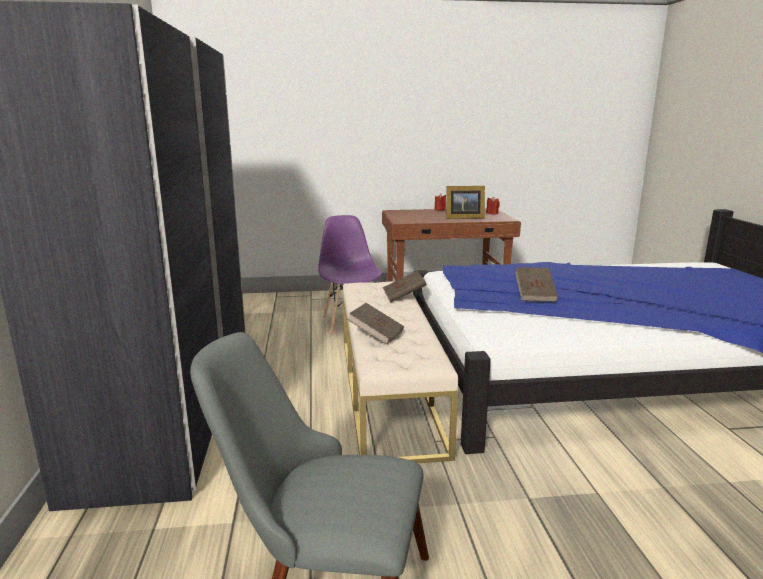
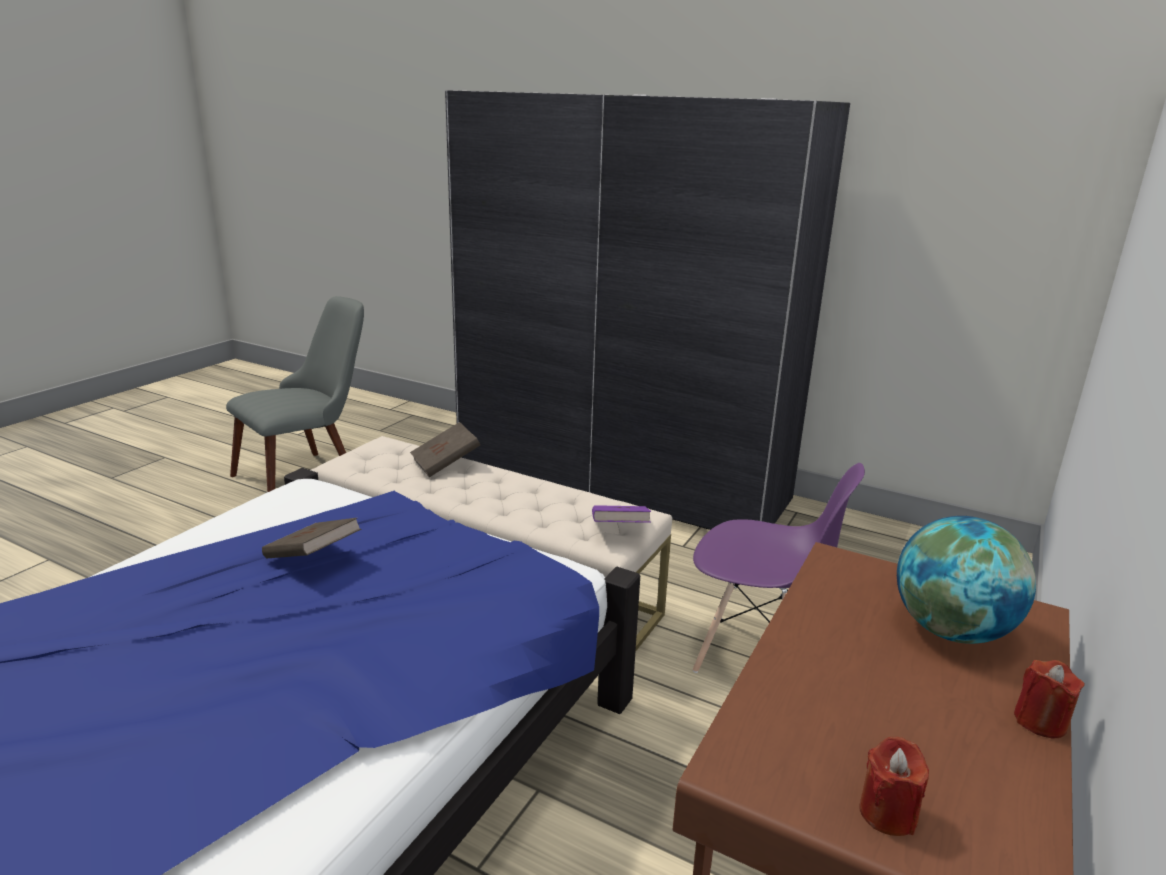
camera: 125 degrees right, 5 degrees up
(380, 283) = (619, 530): none -> purple book
(404, 296) = (535, 524): brown book -> none
(417, 214) = (951, 630): none -> globe
(463, 217) = (832, 683): picture frame -> none

